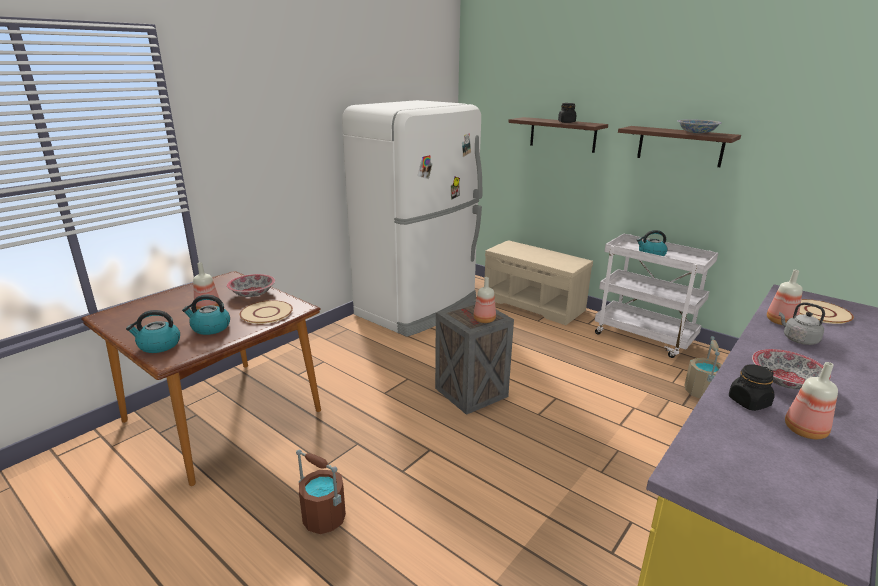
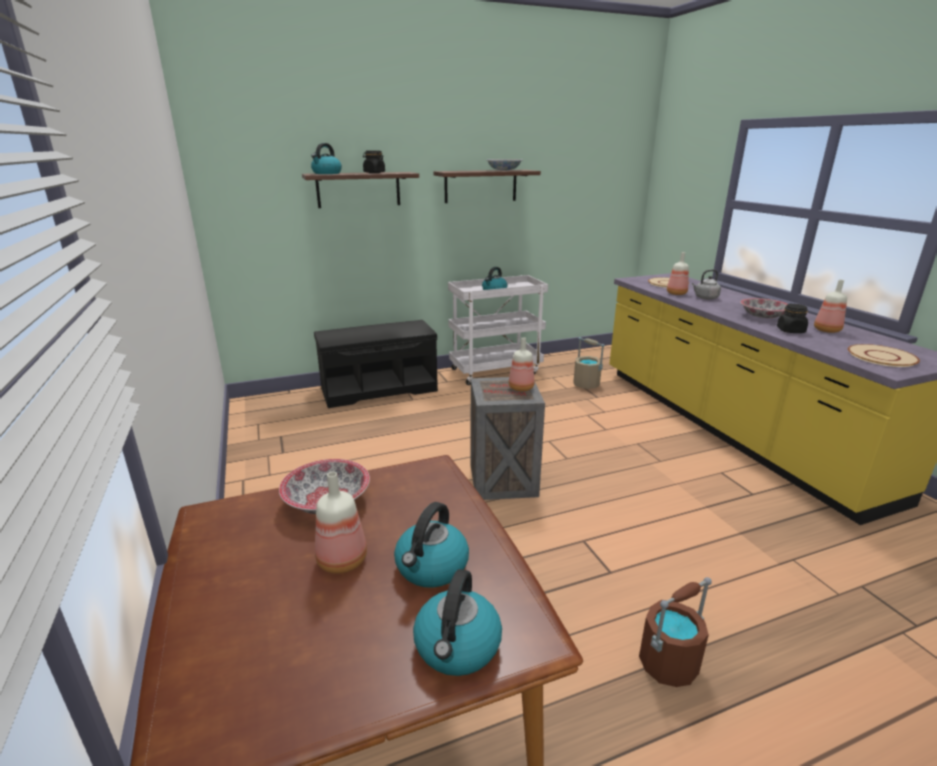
camera: 60 degrees left, 0 degrees up
(267, 313) = (425, 500): beige plate -> beige plate (881, 356)
(419, 308) = (288, 452): white fridge -> none
(532, 119) = (326, 173): none -> kettle
(534, 304) = (379, 389): beige bench -> black bench

